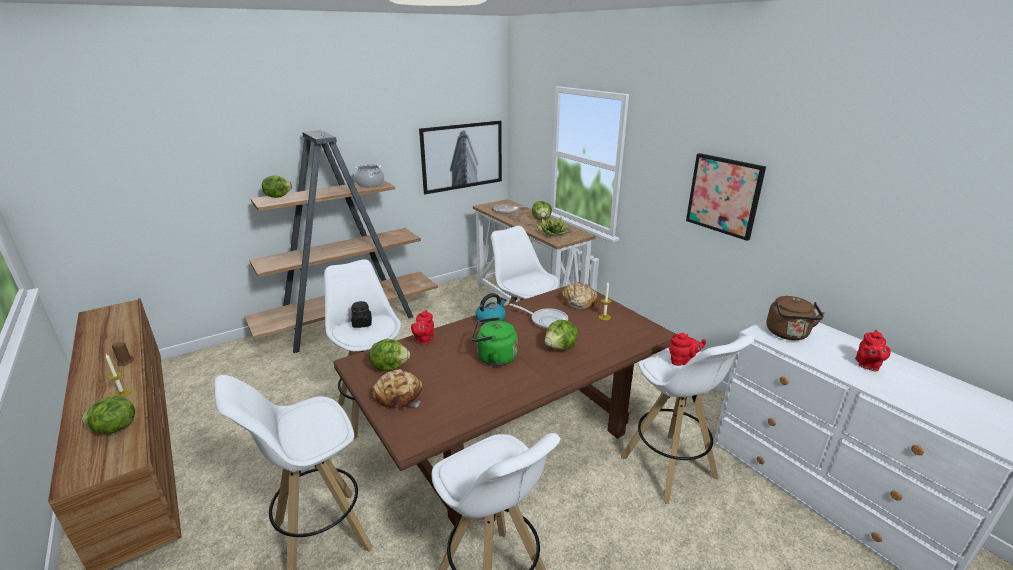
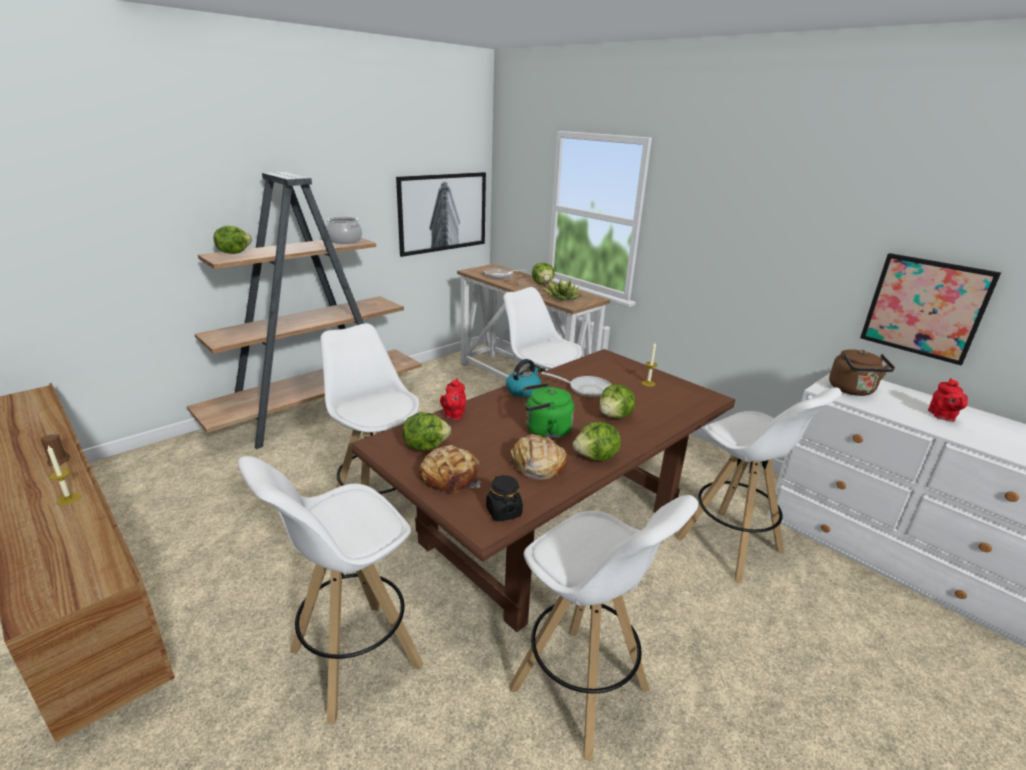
camera: 10 degrees left, 0 degrees up
(114, 429) = (73, 543): lettuce -> lettuce (596, 458)
(362, 323) = (370, 400): black jar -> black jar (503, 512)
(578, 302) = (613, 369): bread -> bread (536, 465)
(682, 361) = (750, 424): red teapot -> none
(724, 195) = (767, 246): picture -> picture (925, 307)

